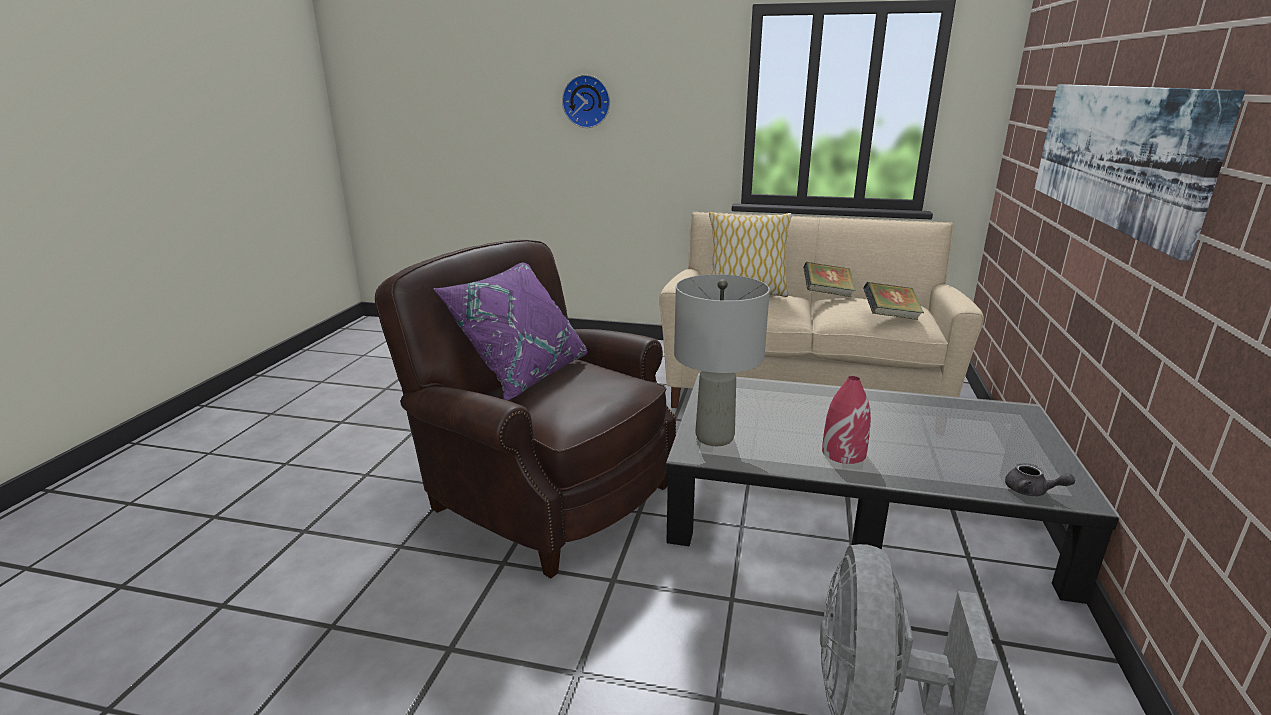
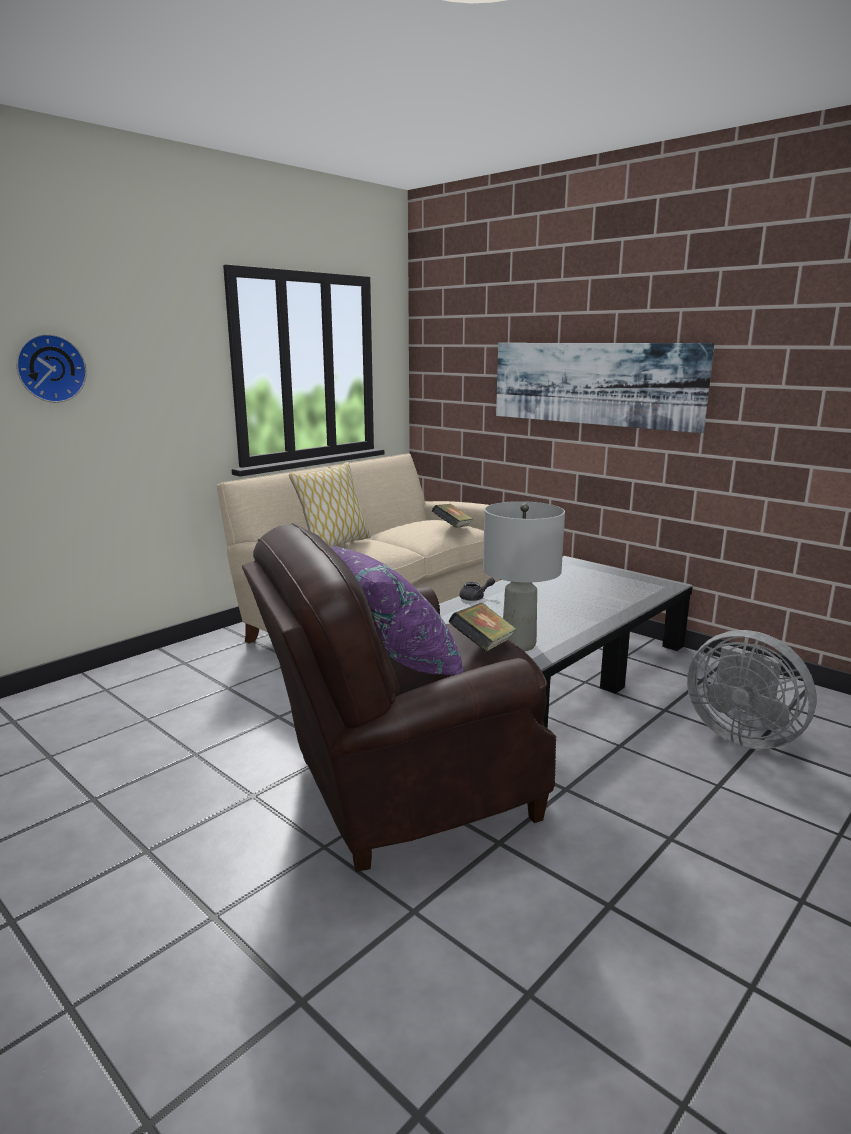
camera: 60 degrees left, 5 degrees down
(827, 294) = (383, 528): book -> book (483, 647)
(843, 452) = (578, 616): red vase -> none
(1031, 491) = (659, 591): grey teapot -> grey teapot (475, 598)

